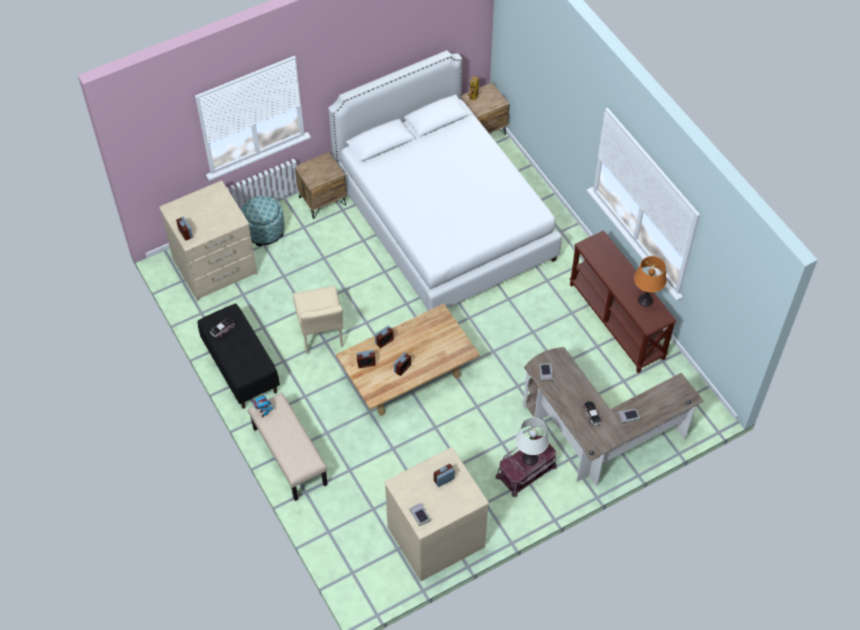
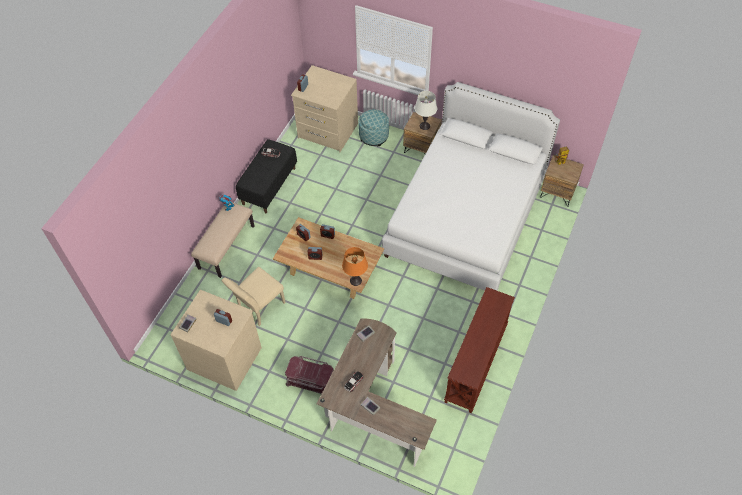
camera: 55 degrees right, 0 degrees up
(321, 336) = (323, 209): beige chair -> beige chair (258, 308)
(530, 458) = (310, 372): white table lamp -> white table lamp (424, 126)
(645, 300) = (477, 358): orange table lamp -> orange table lamp (355, 280)

